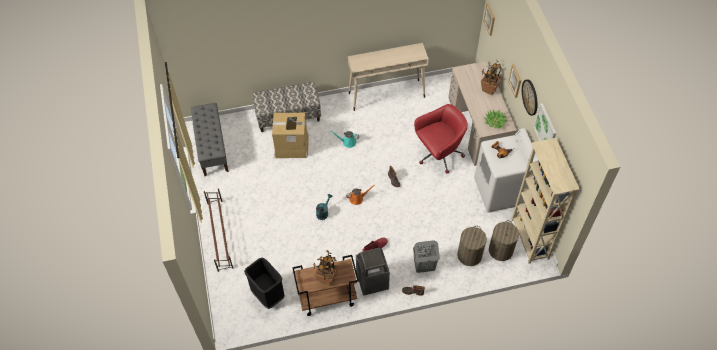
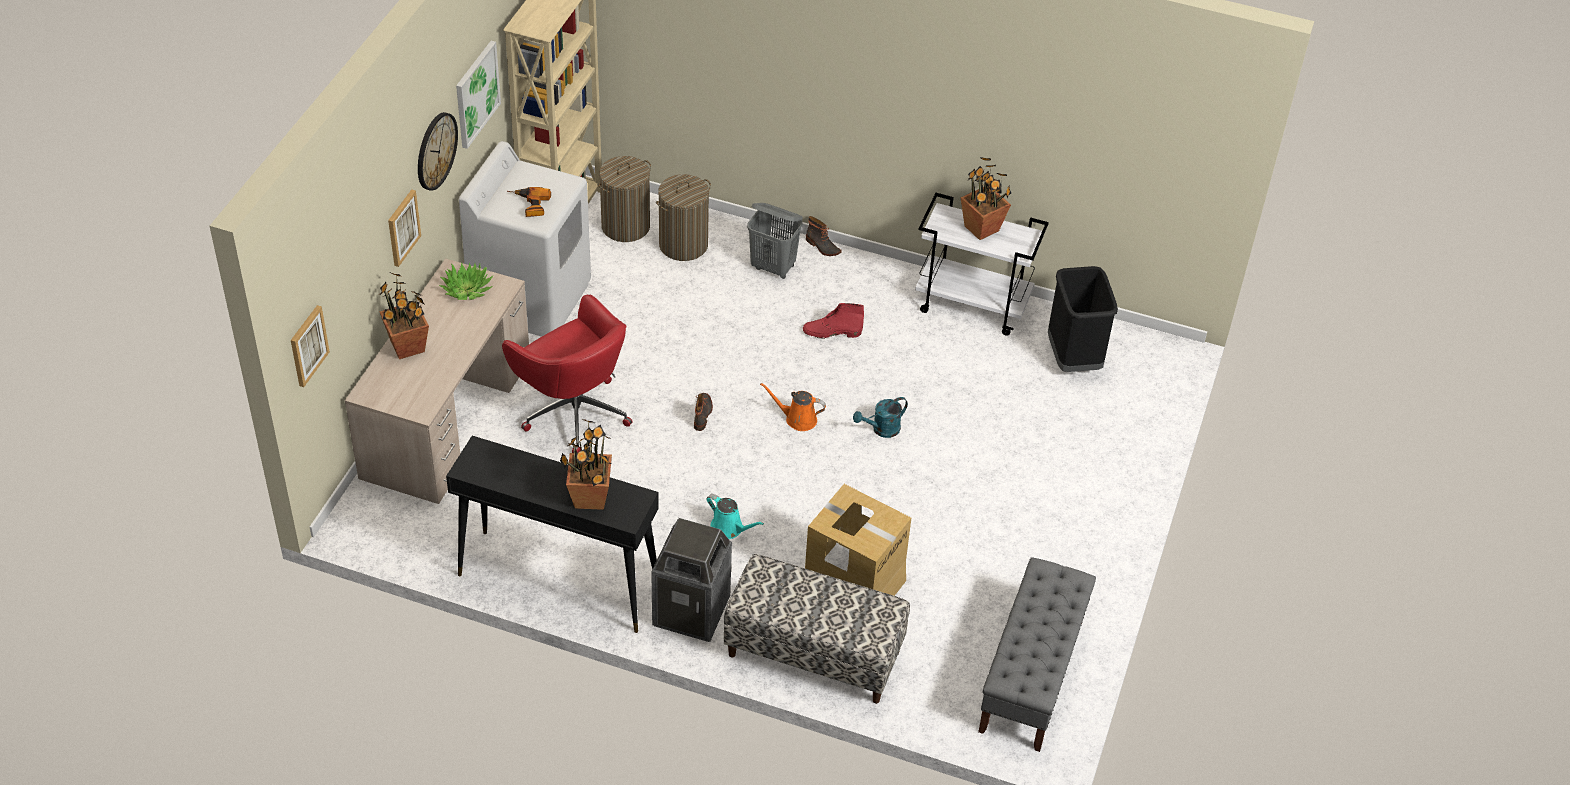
camera: 150 degrees left, 10 degrees down
(220, 234) = (1108, 493): brown shoe rack -> none
(327, 299) = (973, 305): brown cart -> white cart
(372, 59) = (589, 498): none -> potted plant
(372, 281) = (878, 291): trash can -> trash can (692, 612)
(387, 95) = (558, 581): beige console table -> black console table
(438, 154) = (574, 411): red office chair -> red office chair turned 135 degrees counterclockwise

